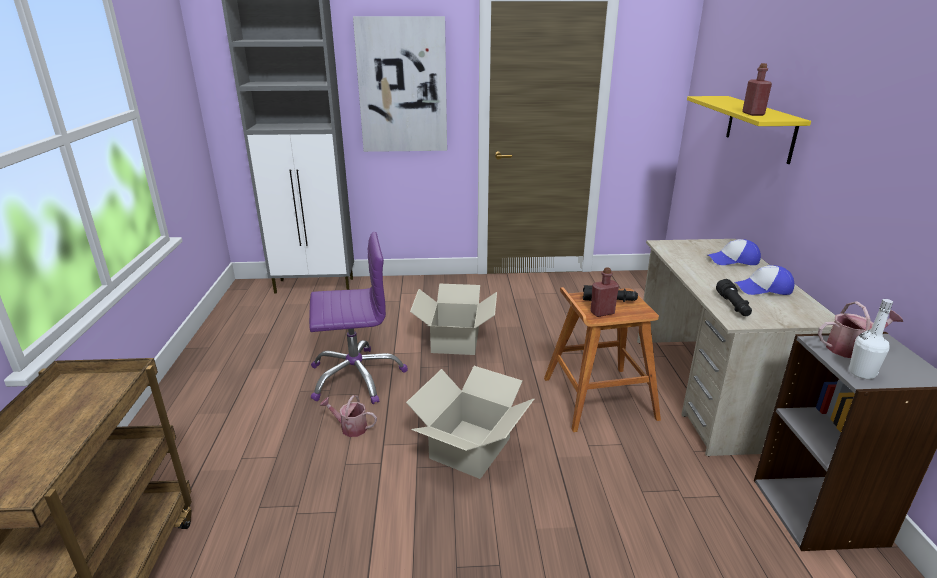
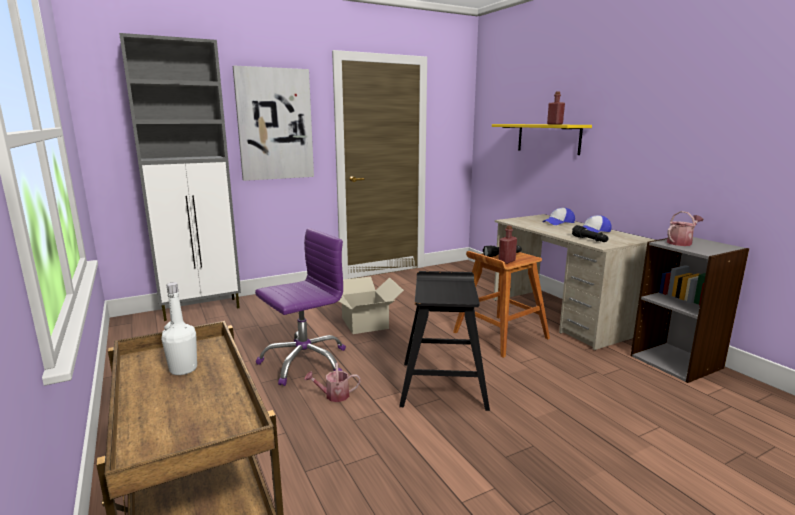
camera: 25 degrees left, 10 degrees down
(471, 448) = (443, 384): cardboard box -> black stool
(861, 373) = (701, 250): white bottle -> white bottle (183, 369)

